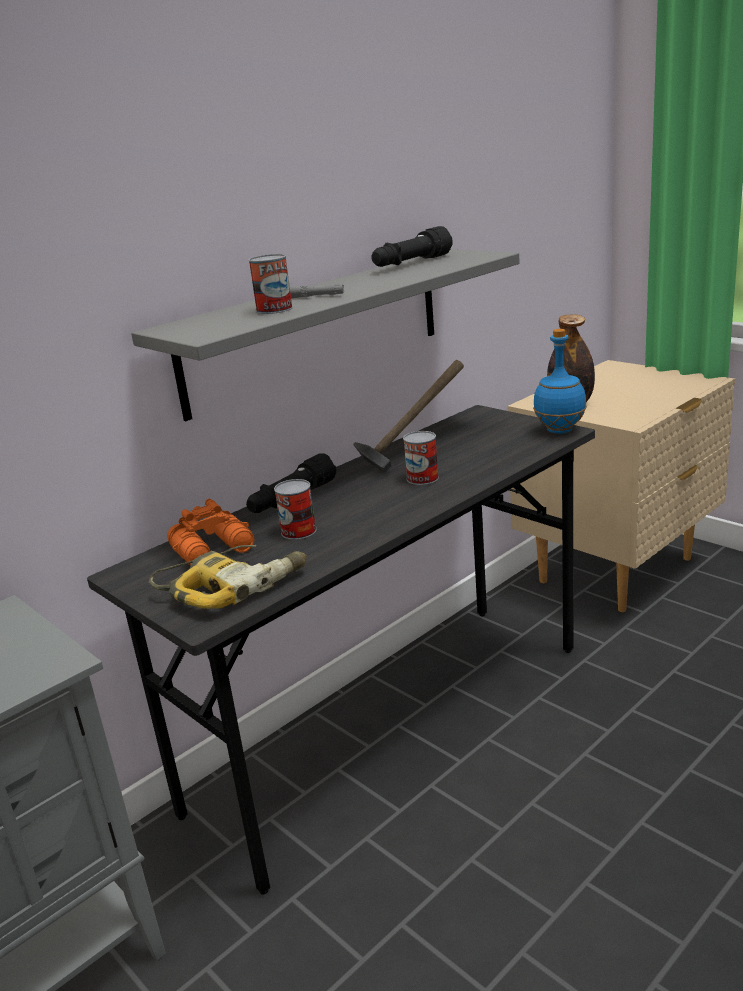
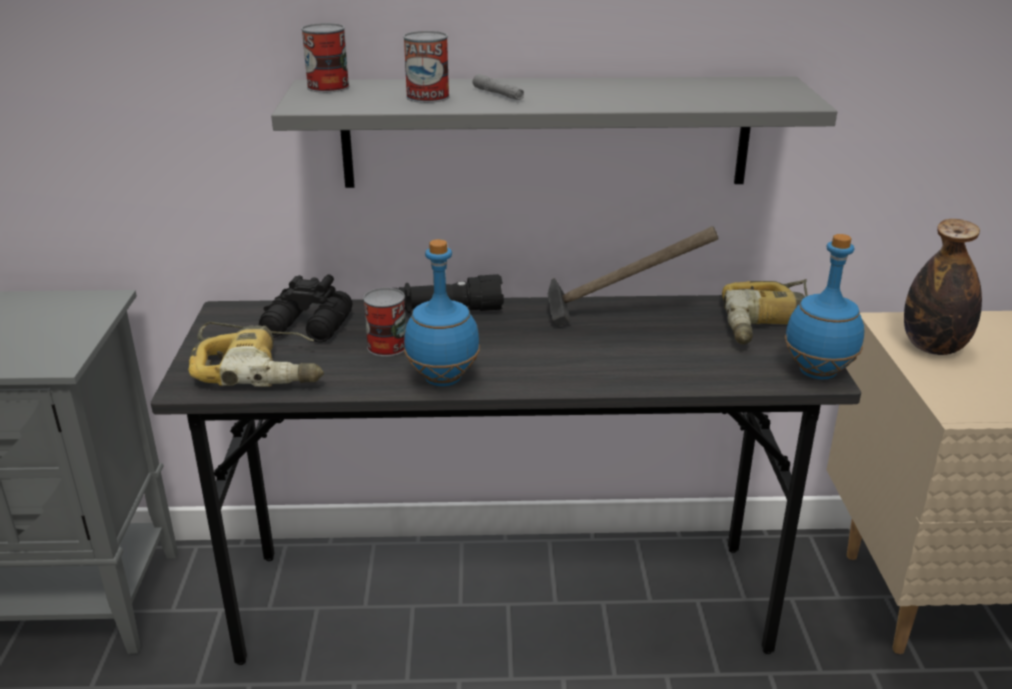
camera: 40 degrees right, 5 degrees up
(215, 549) = (308, 327): orange binoculars -> black binoculars
(374, 527) = (442, 379): none -> blue bottle
(411, 264) = (695, 84): black flashlight -> none
(422, 478) = (576, 351): can -> can (328, 87)
(492, 422) = (767, 323): none -> power drill

